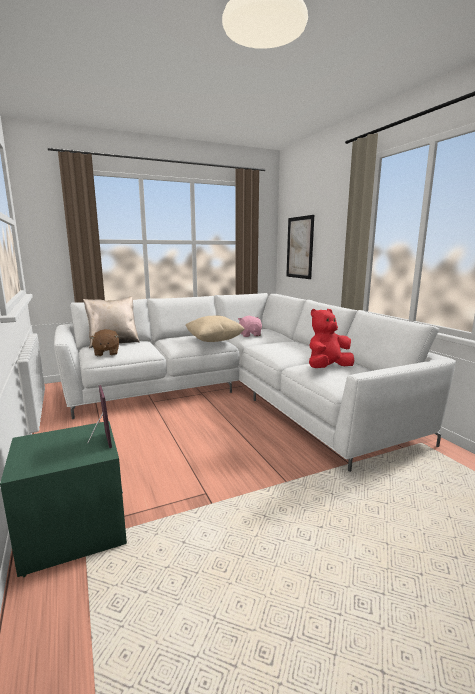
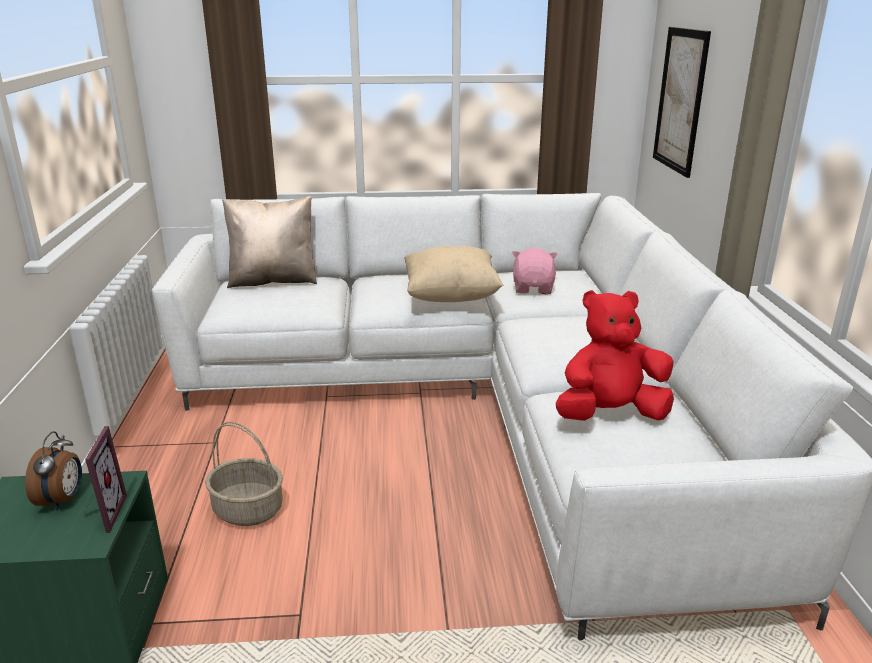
camera: 20 degrees right, 10 degrees up
(66, 440) = (63, 500): none -> alarm clock
(106, 353) = (245, 305): brown plush toy -> none
(143, 455) = (249, 510): none -> basket

